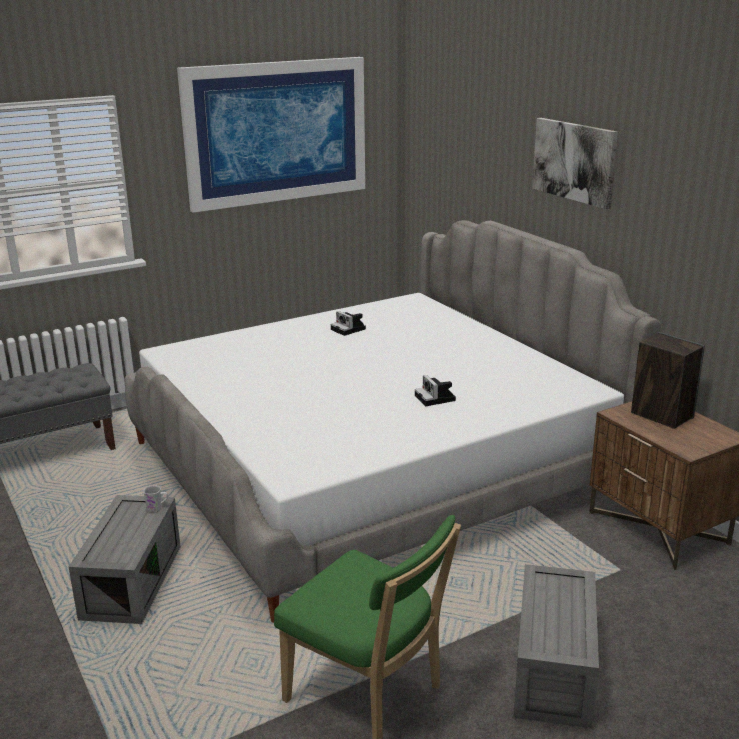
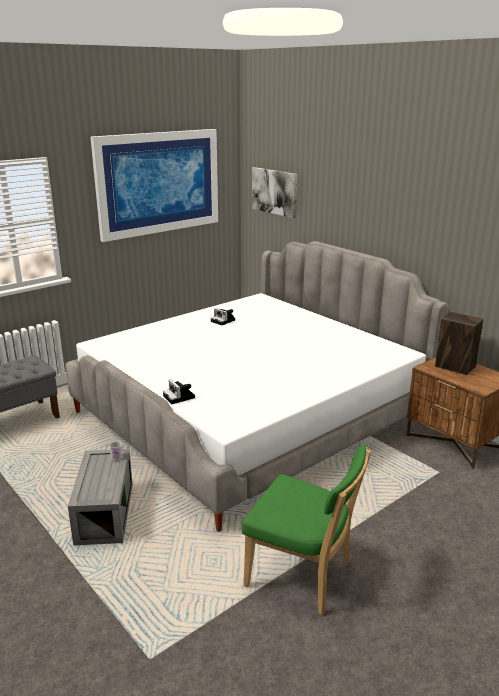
camera: 10 degrees left, 0 degrees up
(436, 399) = (304, 365): camera -> camera (180, 397)
(556, 671) = (421, 544): grey storage box -> none
(574, 161) = (380, 199): picture -> picture (274, 191)

